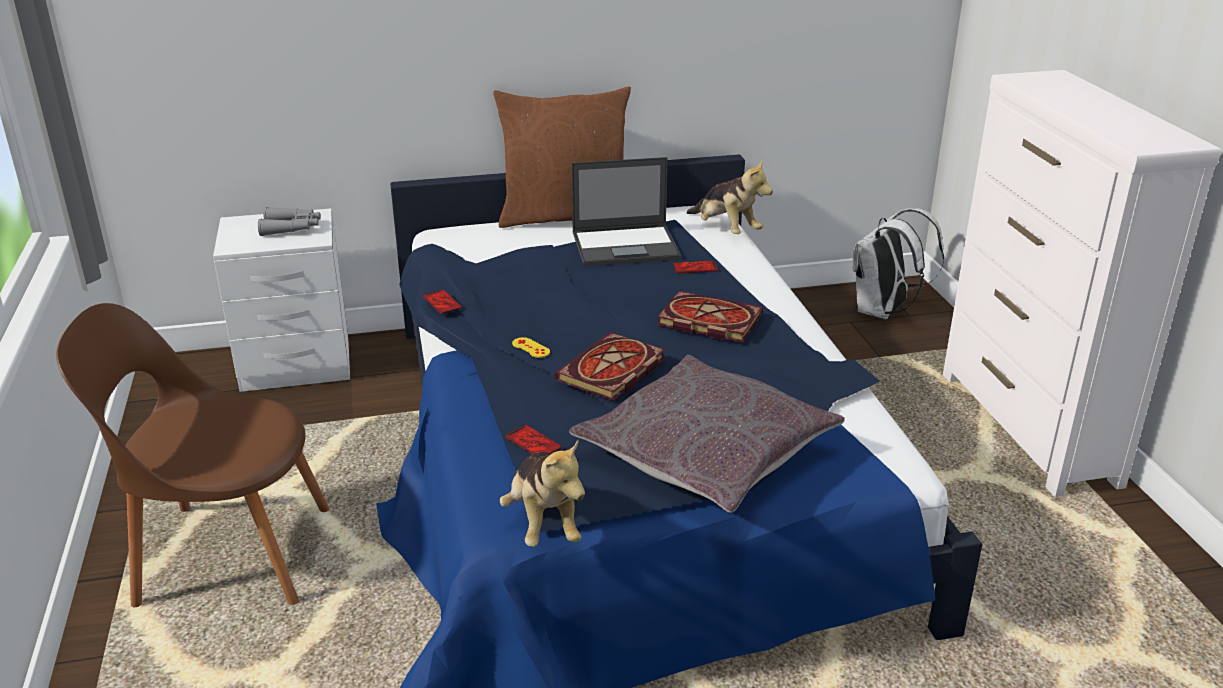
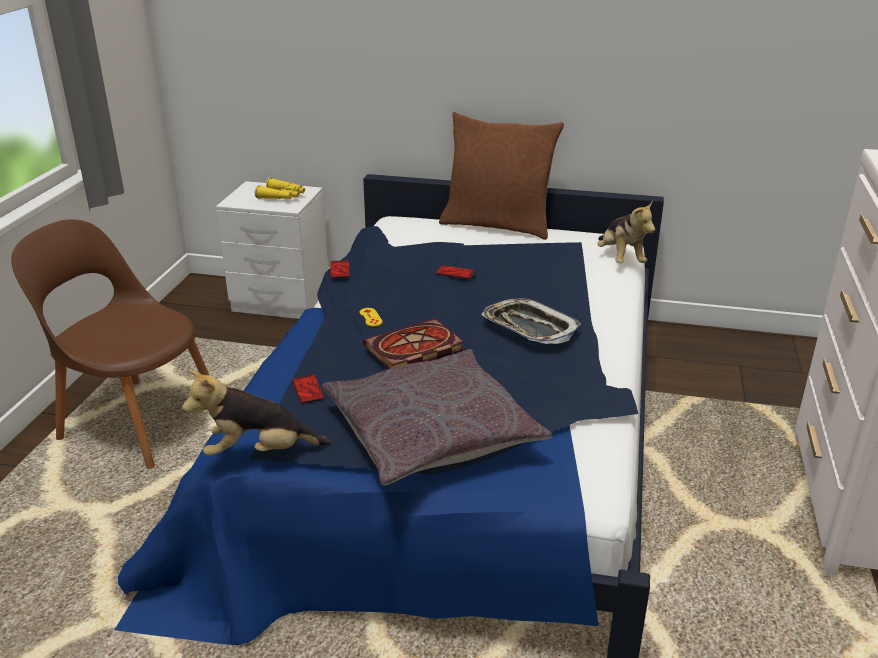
camera: 25 degrees right, 0 degrees up
(292, 228) = (282, 196): grey binoculars -> yellow binoculars
(543, 523) = (258, 452): plush toy -> plush toy turned 75 degrees clockwise
(627, 246) = (521, 256): laptop -> none
(695, 268) = (561, 284): phone -> phone (455, 273)
(706, 321) = (529, 328): book -> tray
(883, 312) = (778, 364): white backpack -> none

